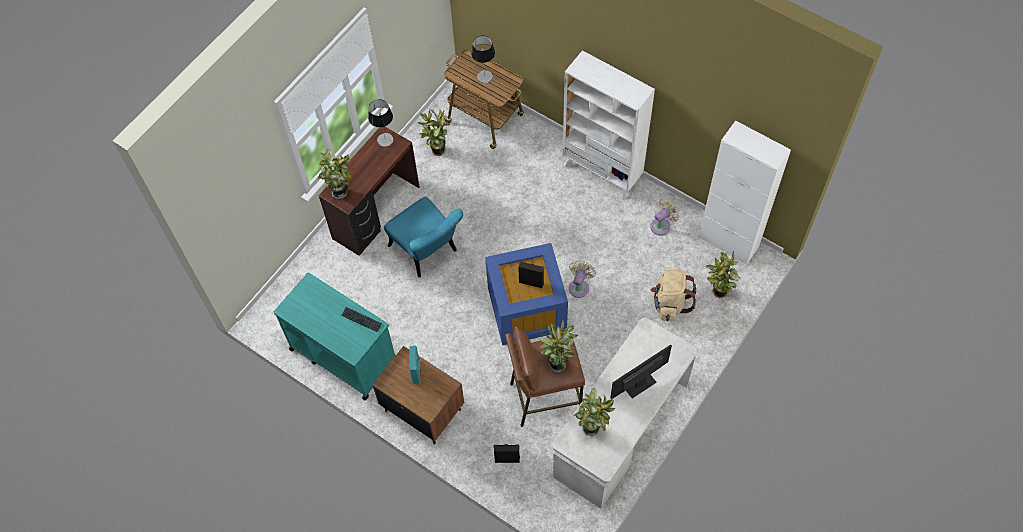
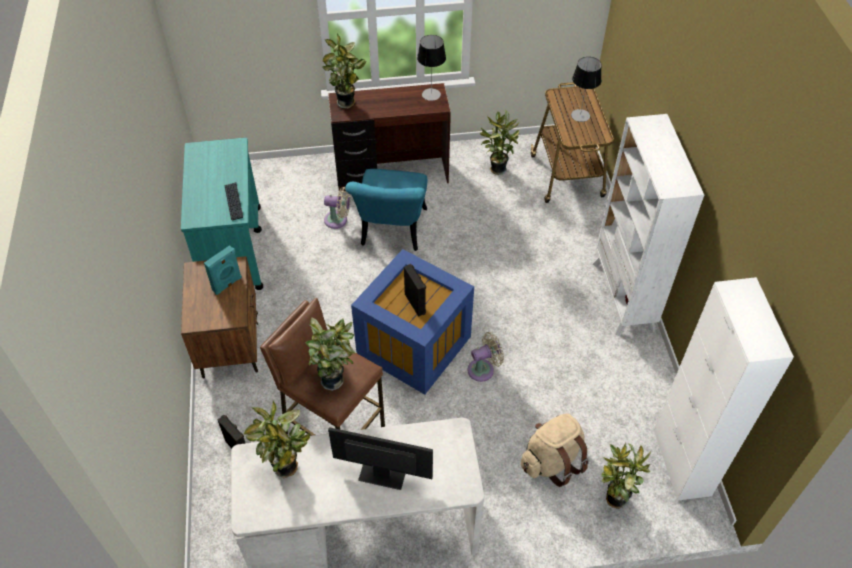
camera: 45 degrees right, 10 degrees down
(662, 225) = (628, 387): beige fan -> beige fan (338, 220)

